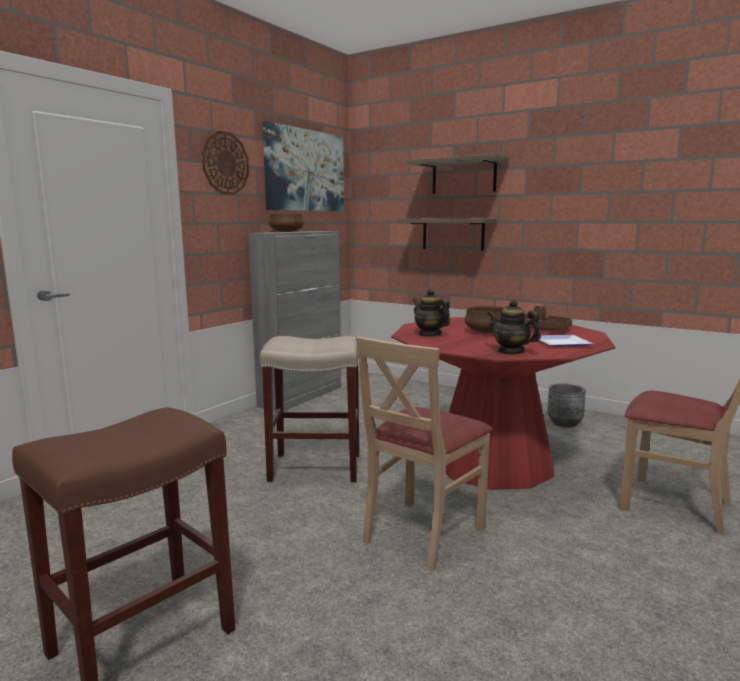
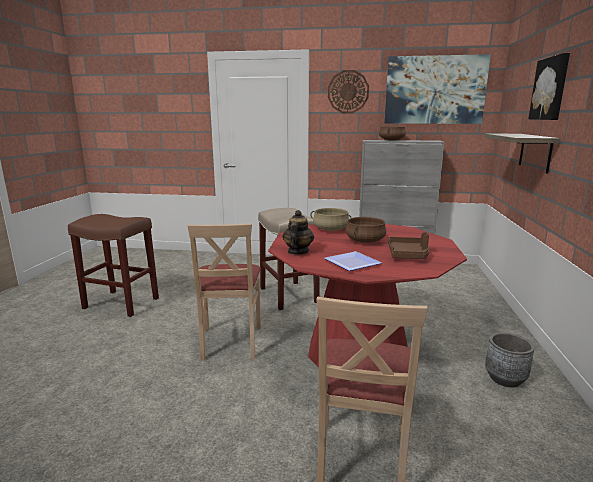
camera: 65 degrees right, 5 degrees up
(422, 533) = (230, 342): beige chair -> beige chair turned 105 degrees counterclockwise
(429, 334) = (330, 229): teapot -> beige cooking pot
(464, 176) = (550, 89): shelf -> picture

